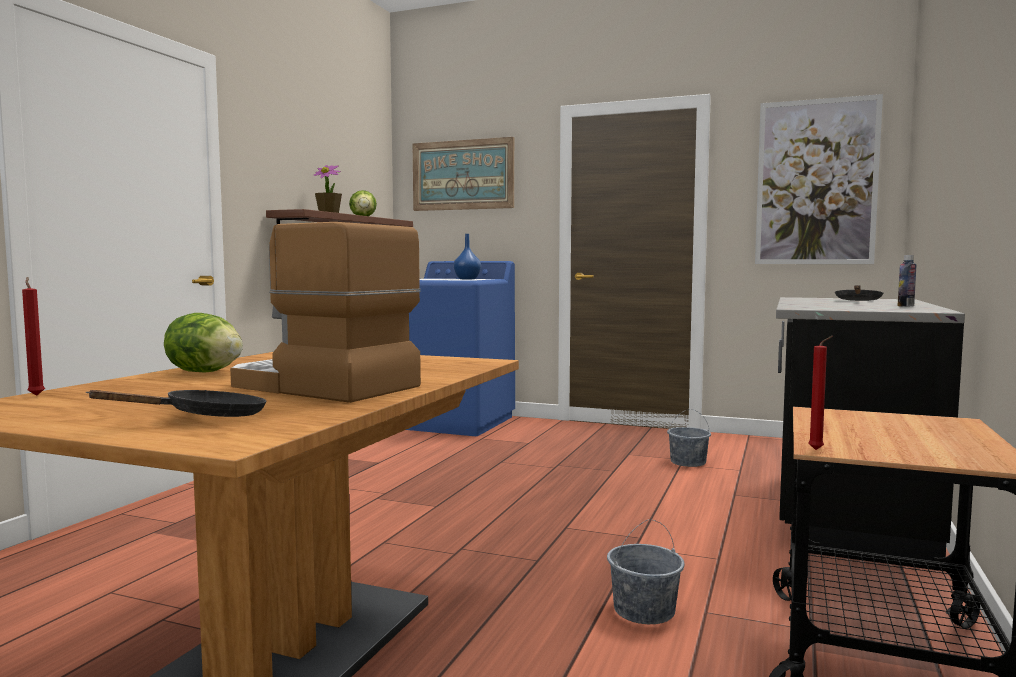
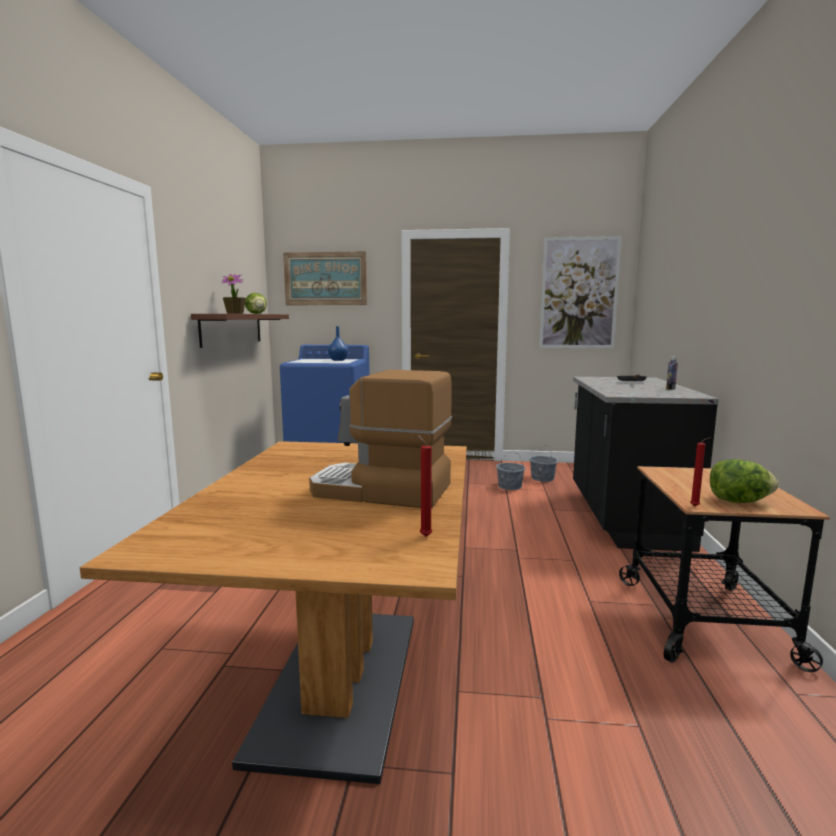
camera: 15 degrees left, 5 degrees up
(36, 395) = (168, 522): red candle -> red candle (424, 536)
(205, 372) = (262, 479): lettuce -> lettuce (738, 501)
(206, 417) = (355, 538): black frying pan -> none
(644, 610) = (553, 605): grey bucket -> grey bucket (542, 478)

